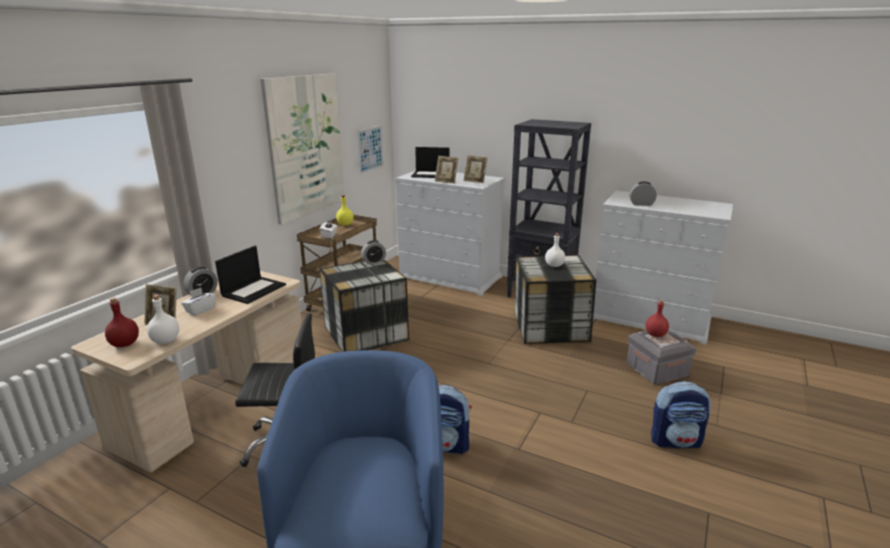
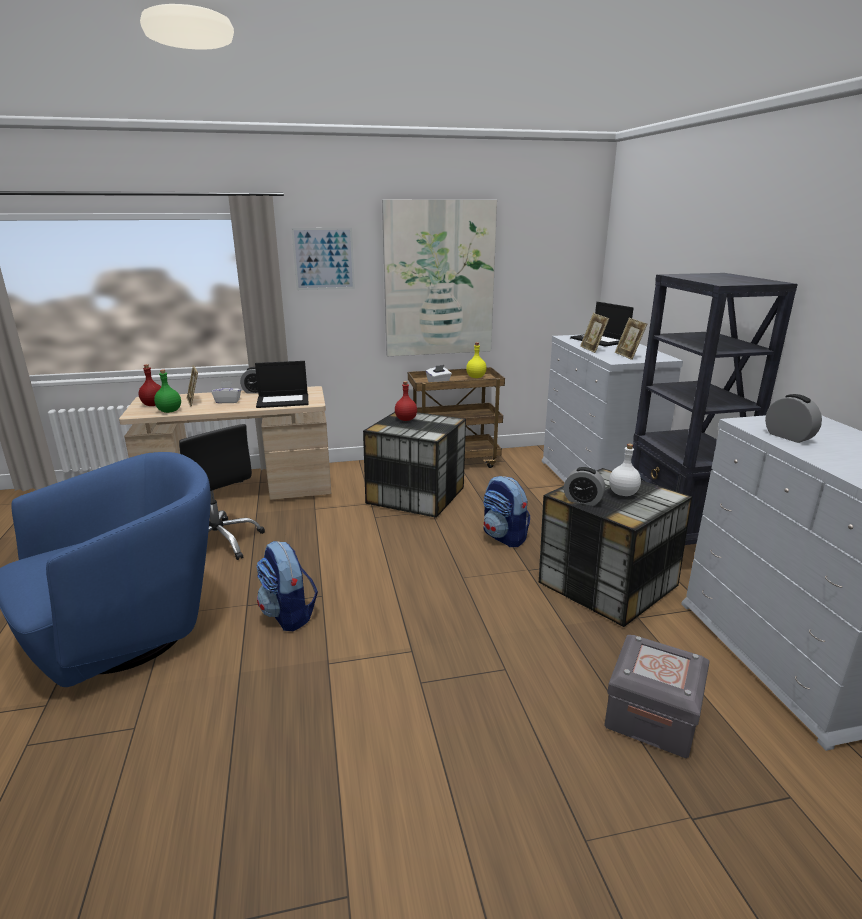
camera: 50 degrees right, 0 degrees up
(166, 340) = (170, 411): white bottle -> green bottle
(370, 149) = (552, 298): picture -> picture (324, 259)
(374, 261) = (449, 419): alarm clock -> alarm clock (582, 500)
(655, 335) = (658, 655): red bottle -> red bottle (405, 419)
(676, 441) = (487, 800): backpack -> backpack (504, 537)

